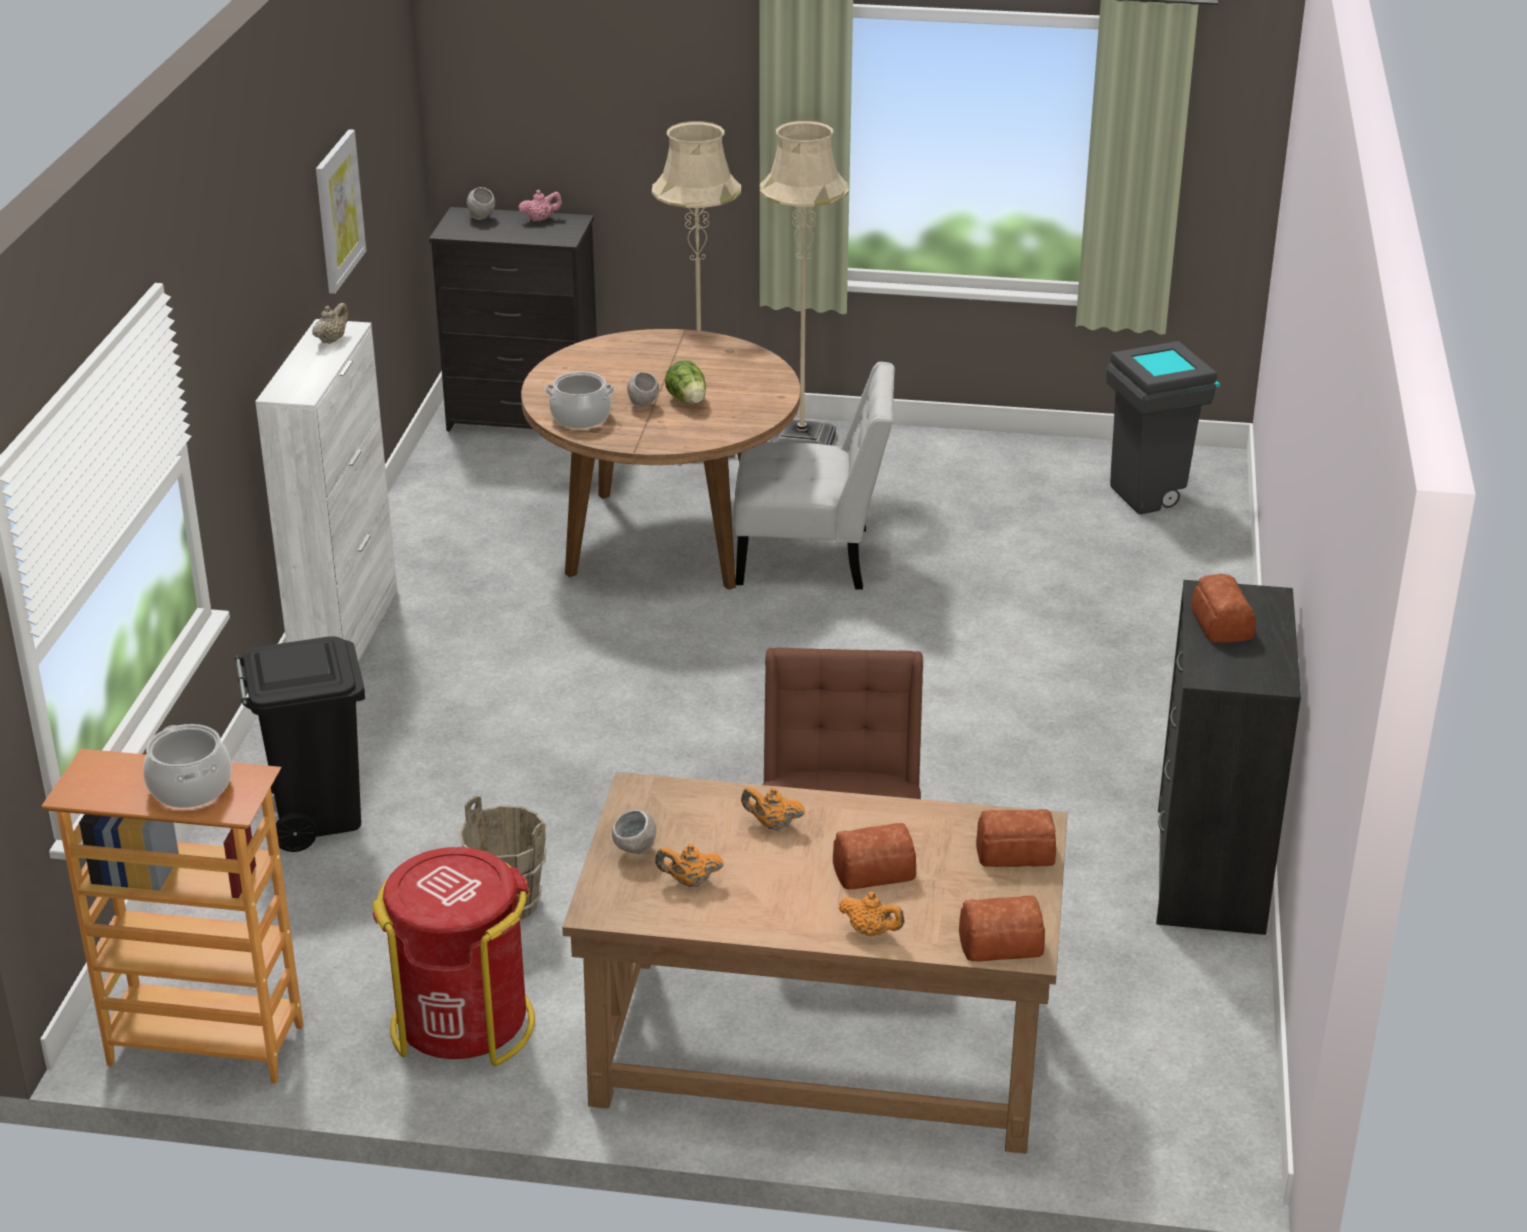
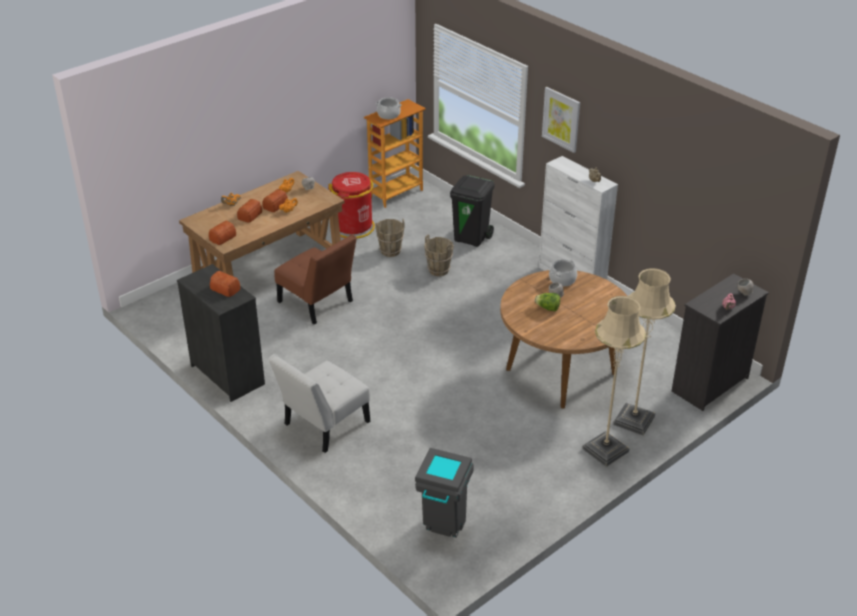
camera: 130 degrees right, 5 degrees up
(338, 211) = (667, 182): picture -> picture (561, 119)
(506, 798) = (439, 270): none -> brown bucket
(812, 557) = (505, 400): white chair -> white chair (323, 425)
(998, 942) = (200, 218): bread -> bread (276, 205)

